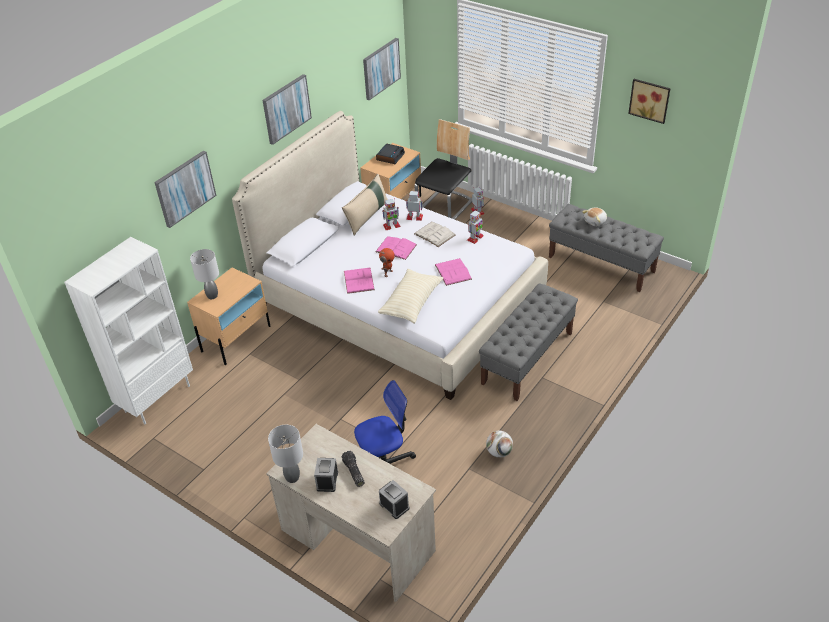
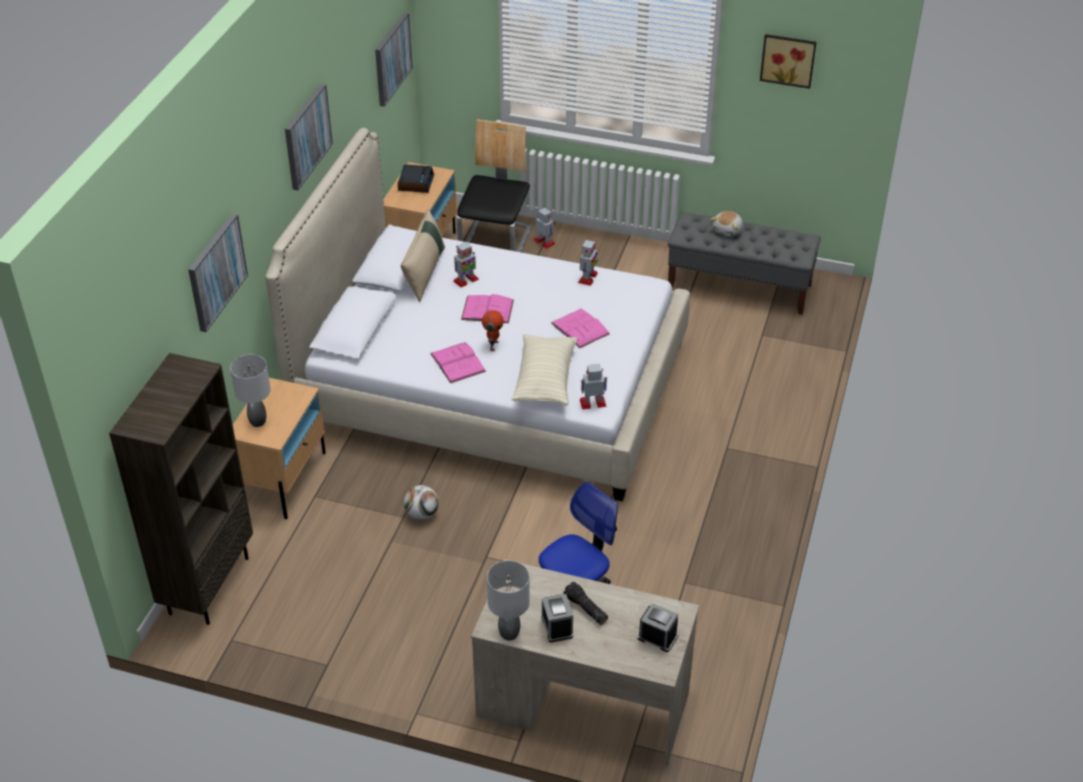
camera: 20 degrees left, 0 degrees up
(157, 398) = (208, 584): white bookcase -> brown bookcase
(414, 217) = (492, 263): toy robot -> toy robot (593, 402)
(434, 234) = (531, 282): white book -> none
(499, 452) = (713, 554): football -> football (422, 514)
(527, 358) = (697, 427): grey bench -> none

